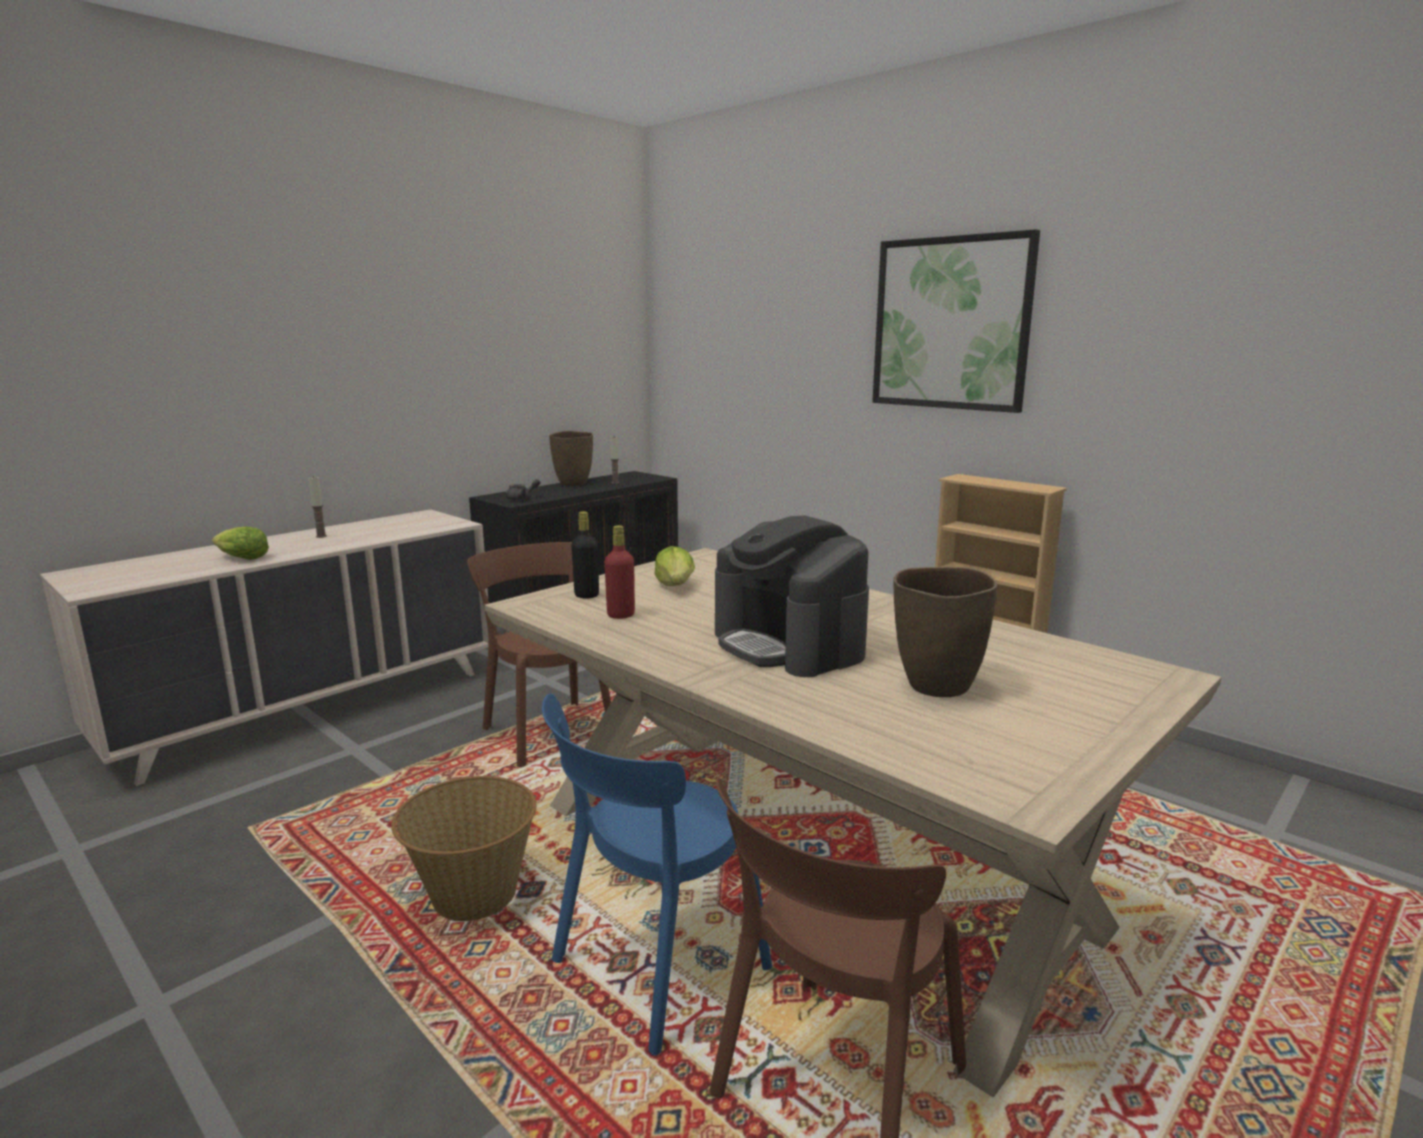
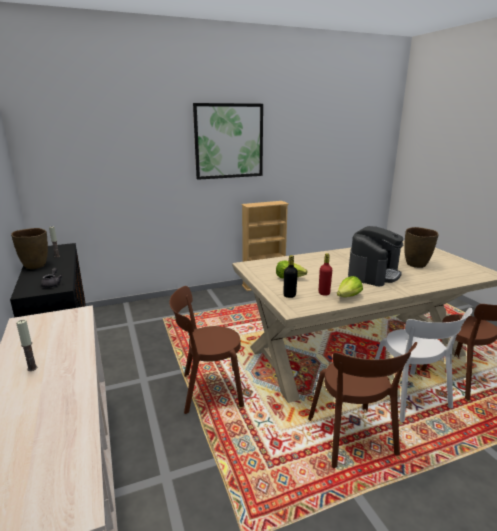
camera: 65 degrees left, 5 degrees up
(241, 558) = (59, 410): lettuce -> lettuce (348, 297)
(473, 895) = (353, 439): basket -> brown chair
(653, 969) = (410, 398): blue chair -> white chair
(789, 645) = (373, 273): coffee machine -> coffee machine turned 45 degrees counterclockwise

